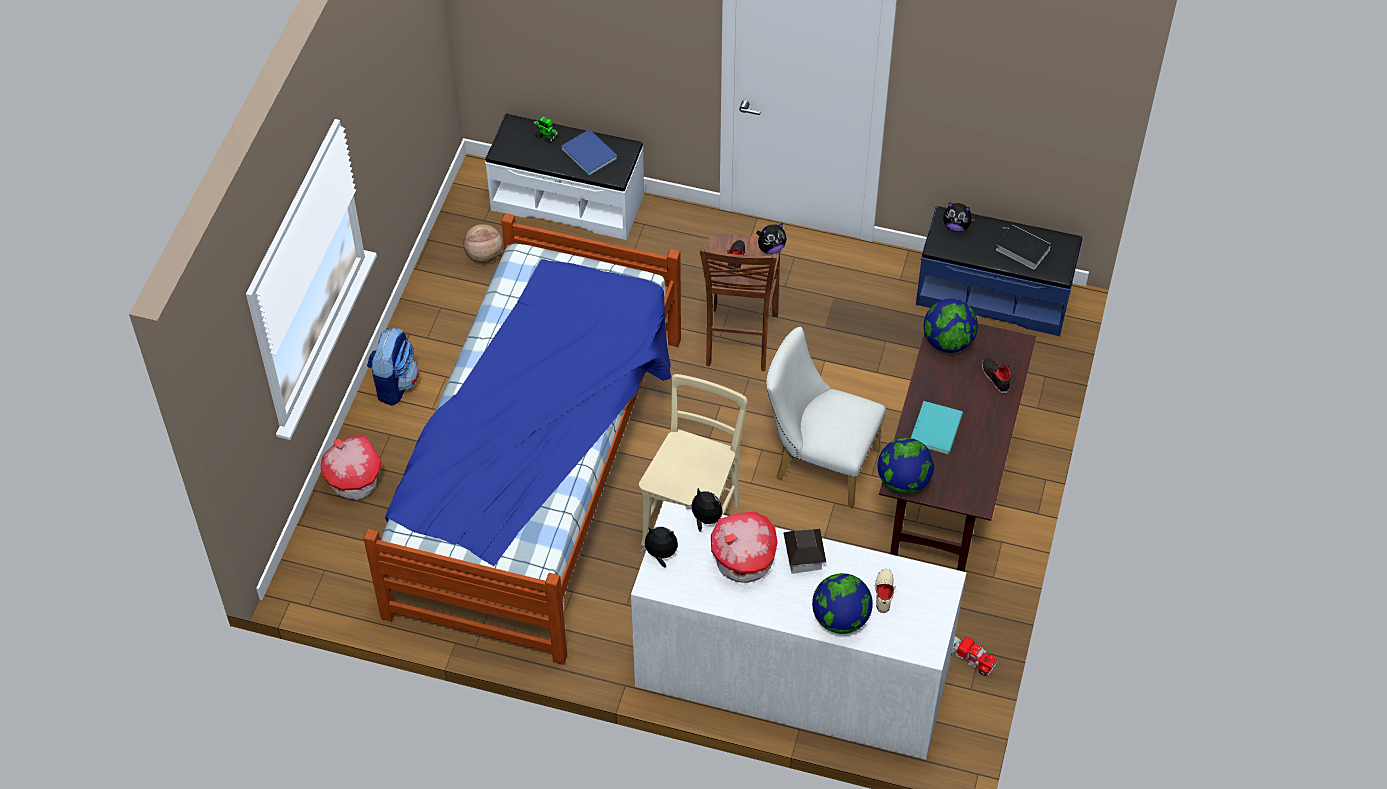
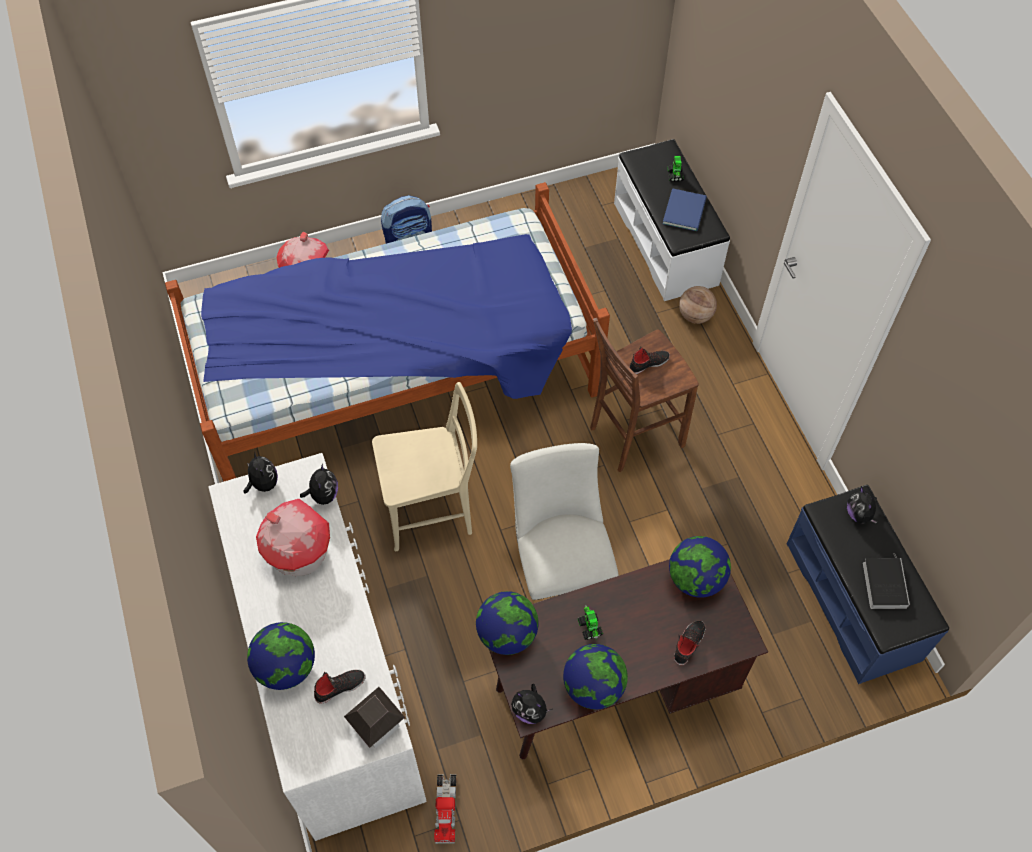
camera: 55 degrees right, 5 degrees up
(484, 256) = (569, 225): basketball -> basketball (695, 316)
(770, 248) = (683, 381): plush toy -> plush toy (530, 710)
(804, 559) = (333, 597): toy house -> toy house (376, 724)
(883, 592) = (340, 687): beige shoe -> black shoe
(938, 428) = (590, 628): turquoise book -> toy robot
(985, 453) = (593, 687): none -> globe

